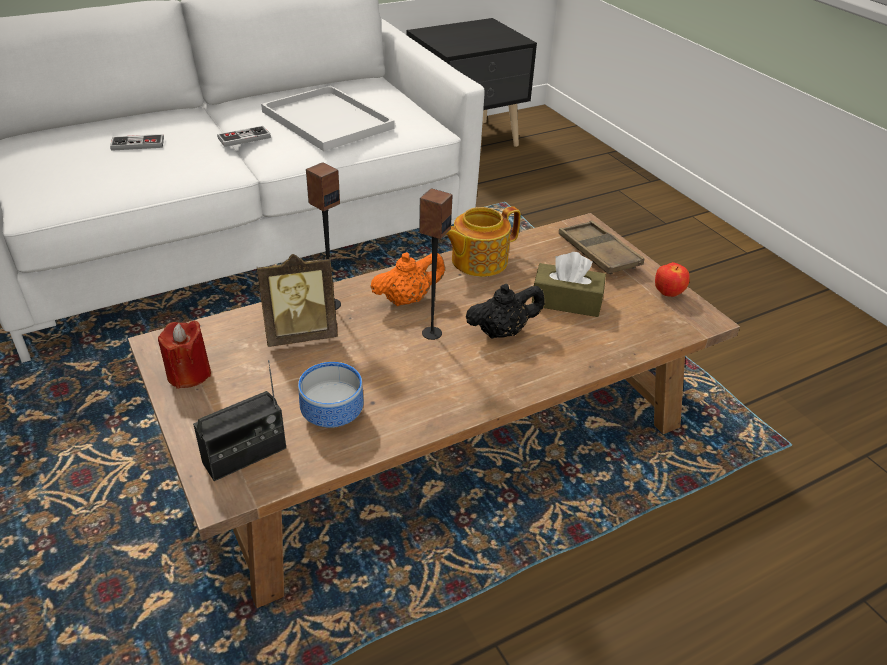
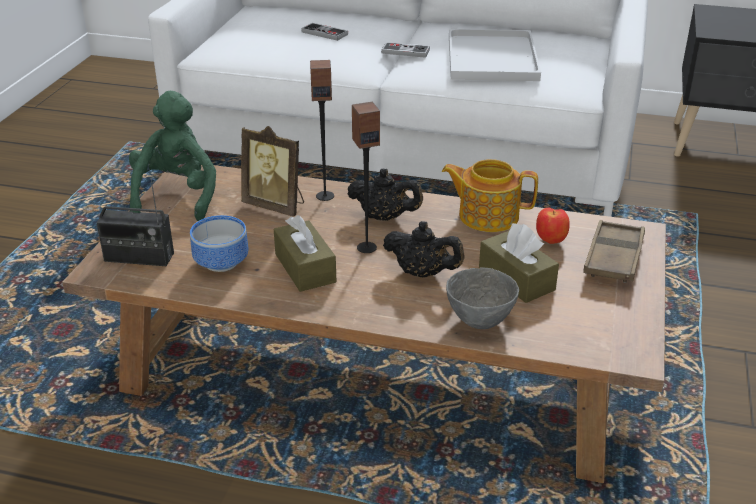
camera: 45 degrees right, 5 degrees down
(189, 374) = (176, 196): red candle -> green plush toy
(407, 299) = (385, 217): orange teapot -> black teapot
(410, 378) = (305, 268): none -> brown tissue box
(592, 348) = (480, 322): none -> grey bowl
(668, 294) = (630, 319): apple -> apple (551, 241)

